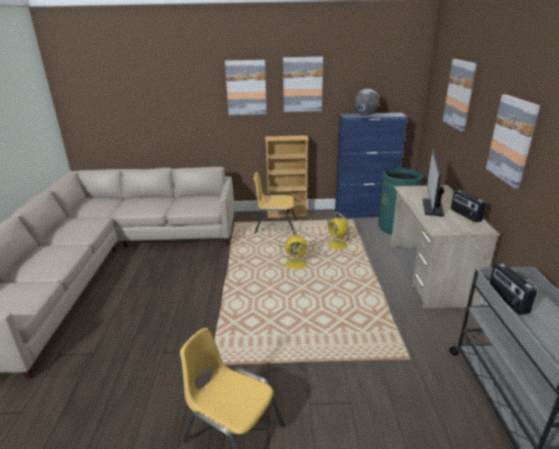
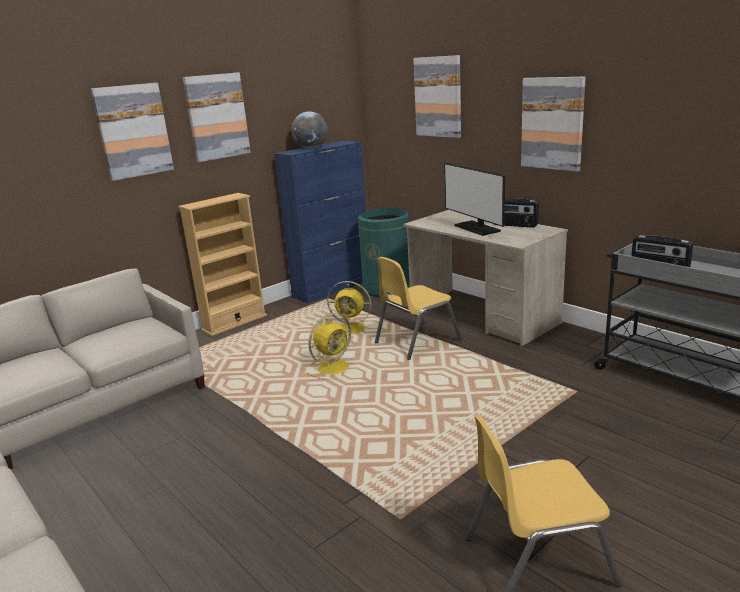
camera: 40 degrees left, 5 degrees down
(275, 226) = (240, 341): yellow chair -> yellow chair (416, 341)

